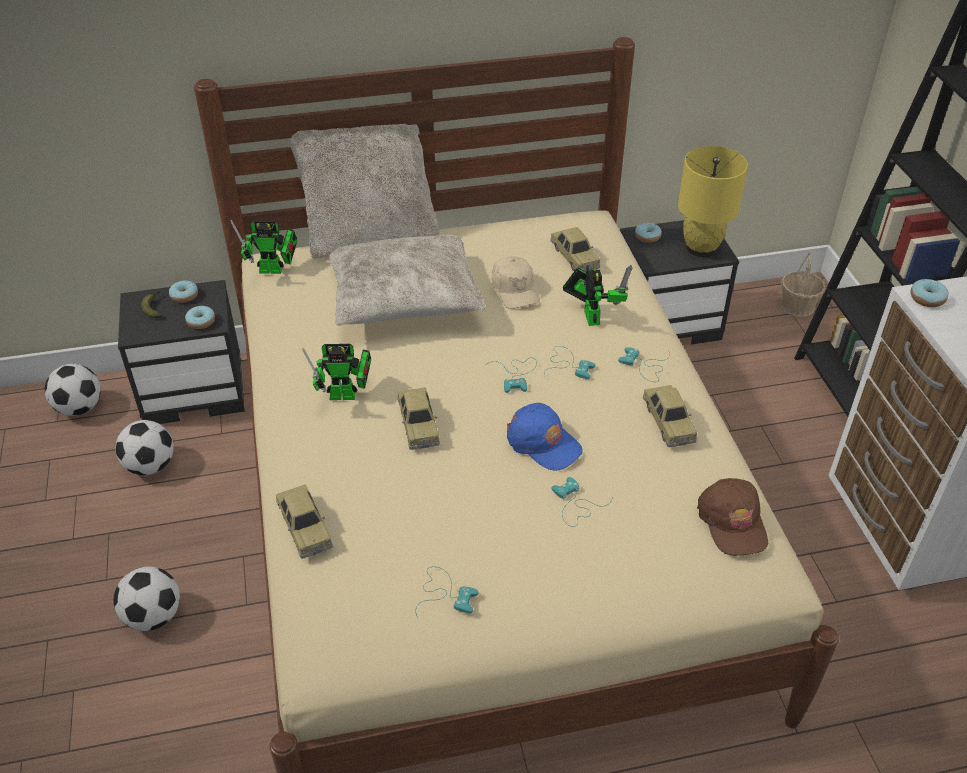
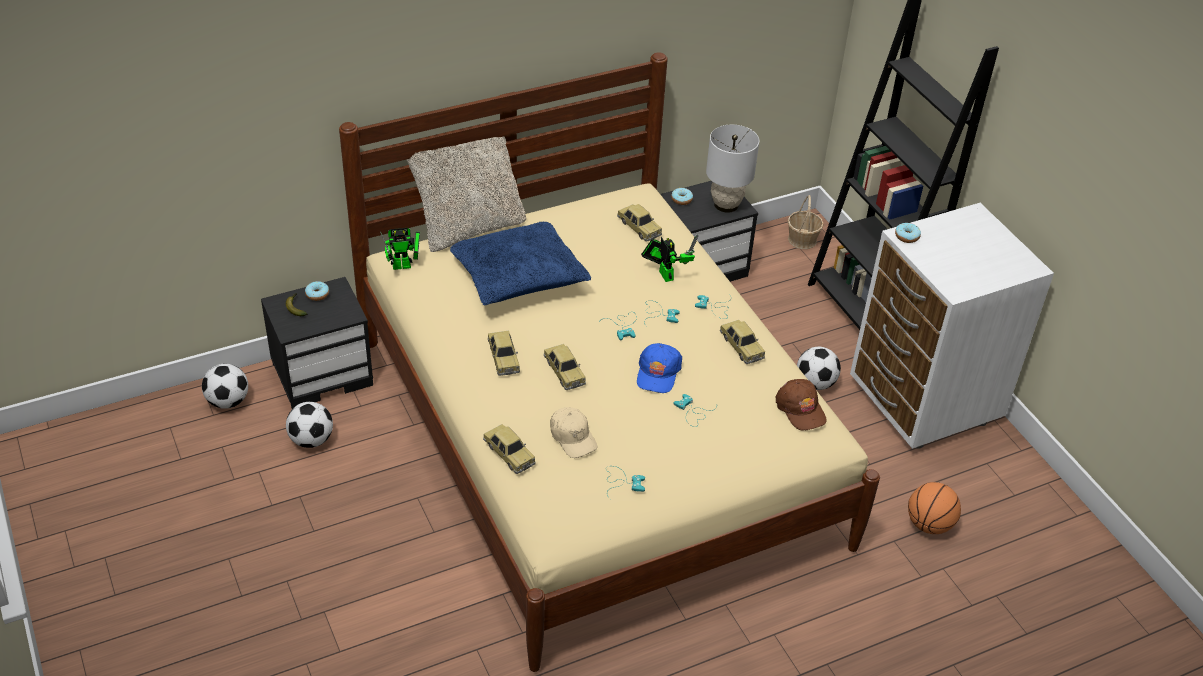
camera: 15 degrees left, 0 degrees up
(153, 616) = (364, 551): football -> football (815, 383)
(201, 321) = (341, 314): donut -> none
(347, 395) = (503, 357): toy robot -> toy car
(405, 299) = (519, 277): beige pillow -> blue pillow
(515, 289) = (602, 259): beige cap -> beige cap (572, 437)
(543, 443) = (658, 373): blue cap -> blue cap turned 75 degrees clockwise
(701, 248) = (726, 205): yellow table lamp -> white table lamp
(908, 704) = (929, 524): none -> basketball

